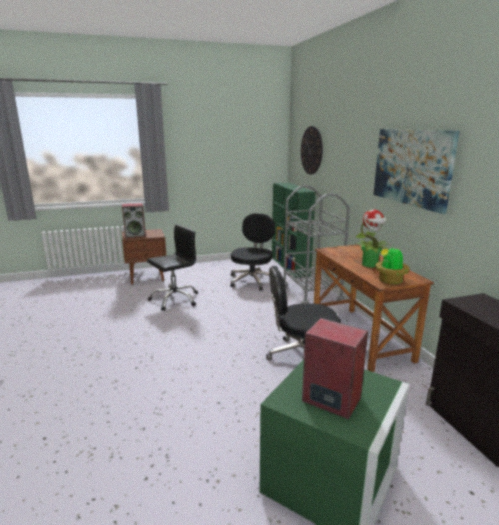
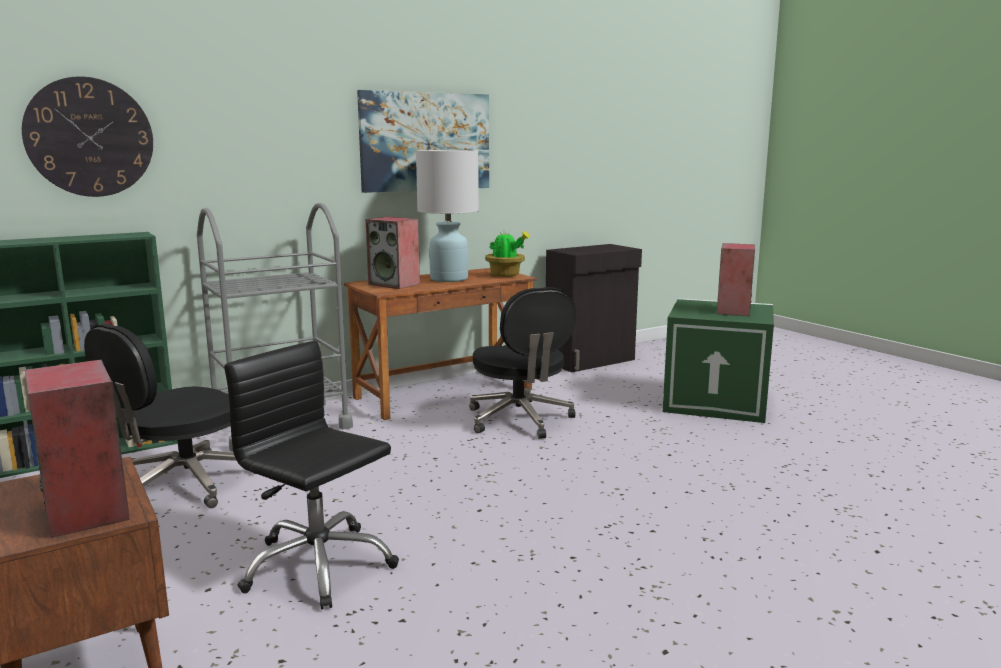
camera: 105 degrees left, 5 degrees down
(252, 280) = (183, 485): black office chair -> black office chair turned 60 degrees counterclockwise
(350, 252) = (395, 284): none -> speaker
(370, 264) = (448, 279): potted plant -> white table lamp

